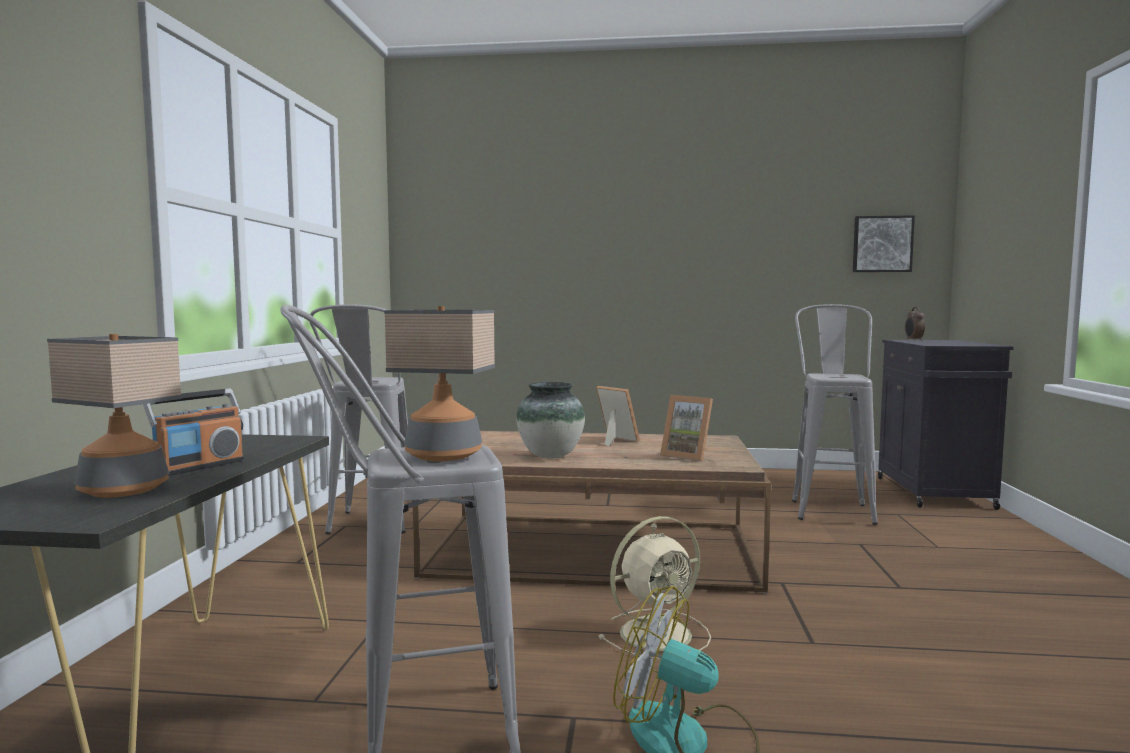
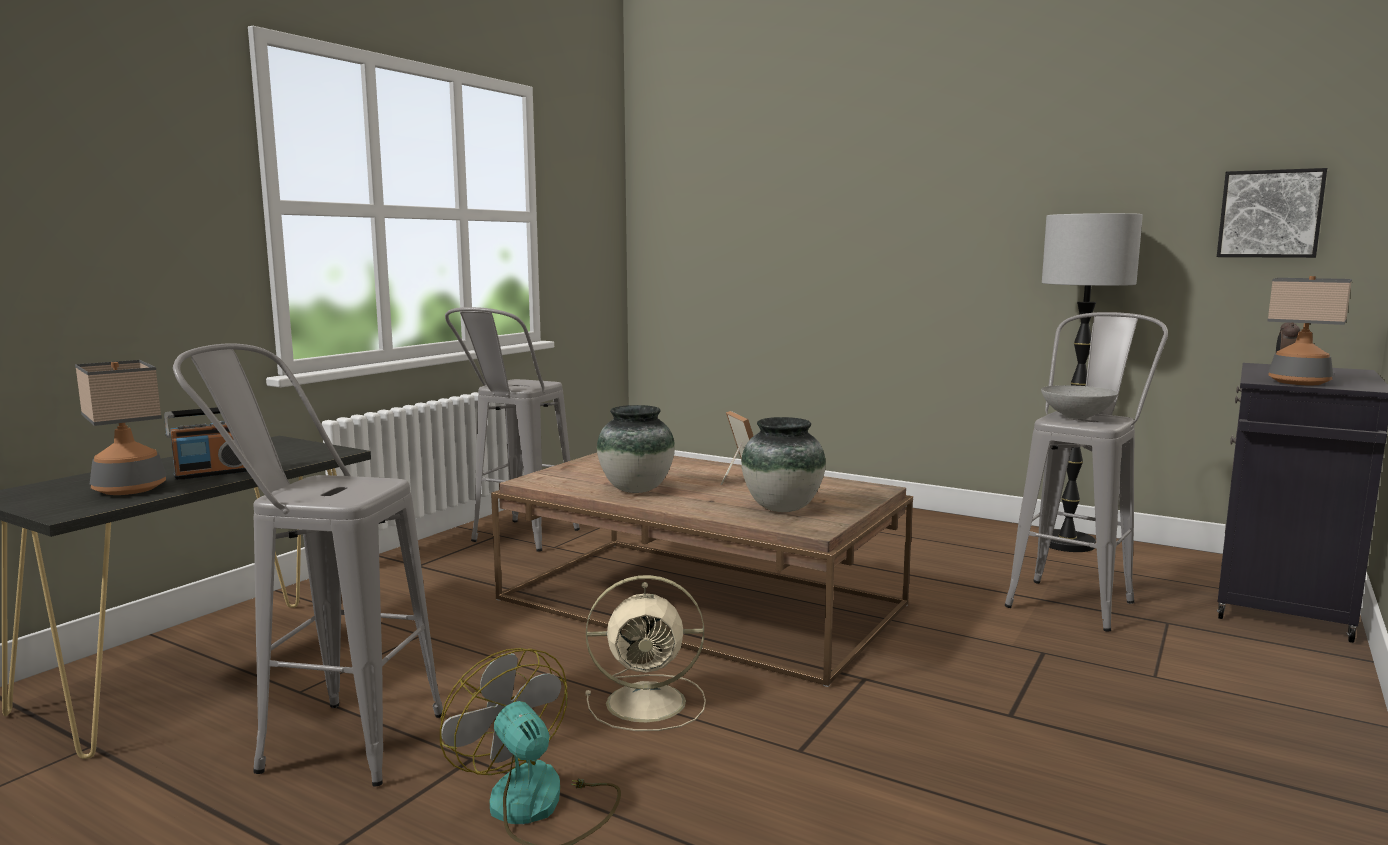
camera: 25 degrees right, 5 degrees up
(443, 455) = (343, 489): table lamp -> table lamp (1298, 382)
(688, 456) = (783, 508): picture frame -> vase
(777, 476) = (1067, 543): none -> floor lamp
(832, 376) = (1077, 417): none -> grey bowl

